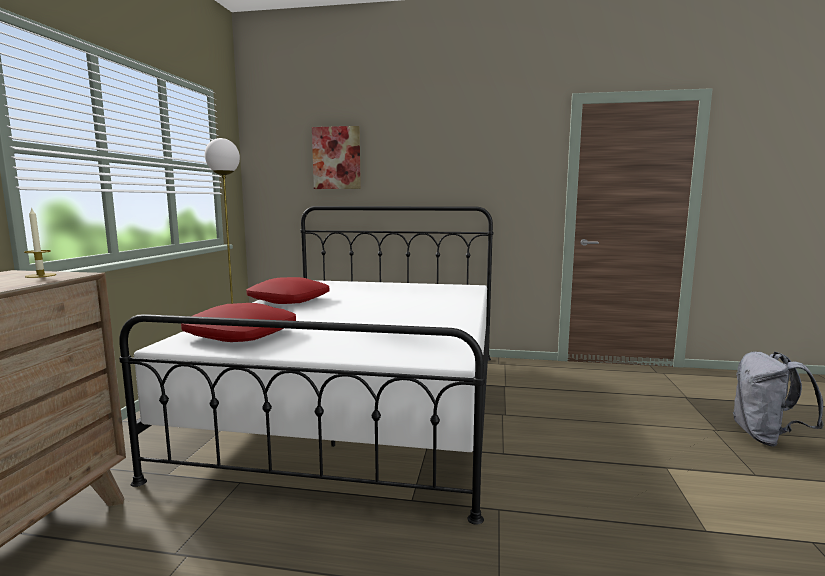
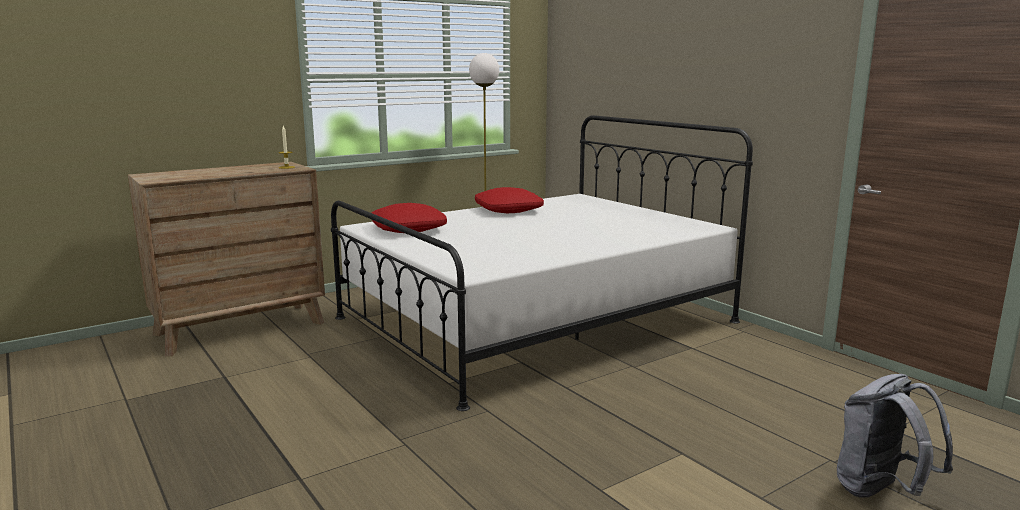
camera: 45 degrees right, 5 degrees up
(336, 158) = (617, 63): picture -> none

